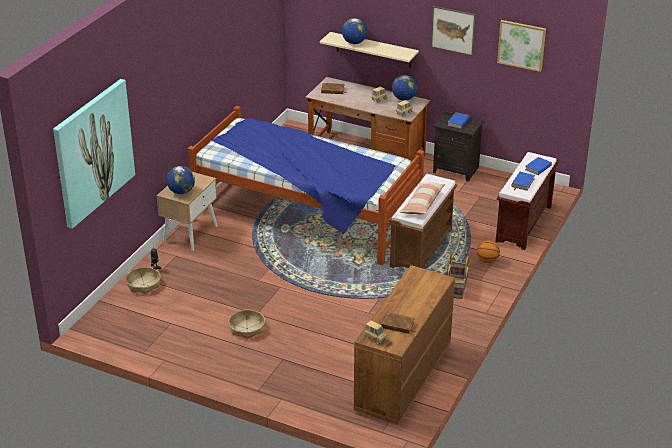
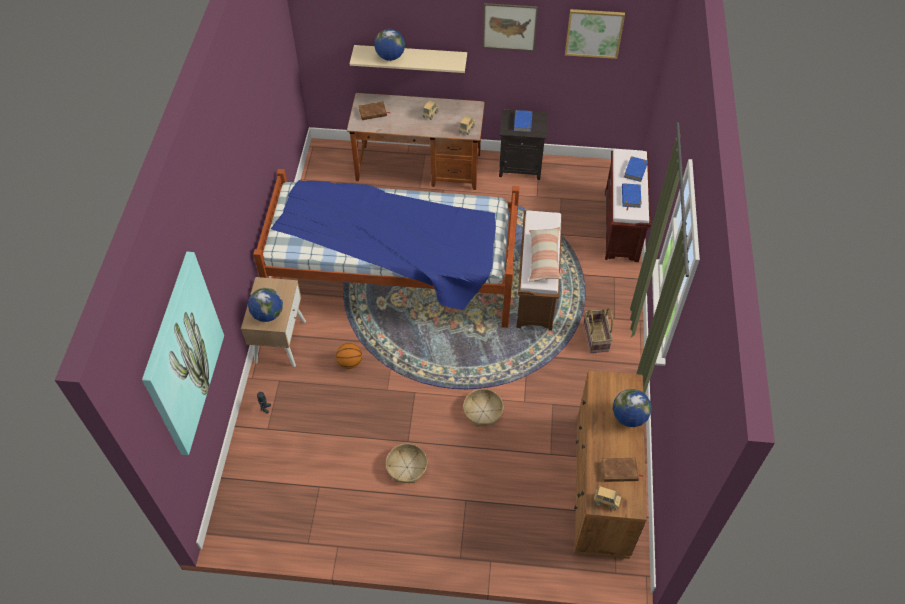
camera: 20 degrees left, 20 degrees up
(143, 285) = (262, 437): basket -> basket (483, 411)
(404, 99) = (456, 107): globe -> globe (629, 417)
(487, 261) = (609, 288): basketball -> basketball (350, 362)

